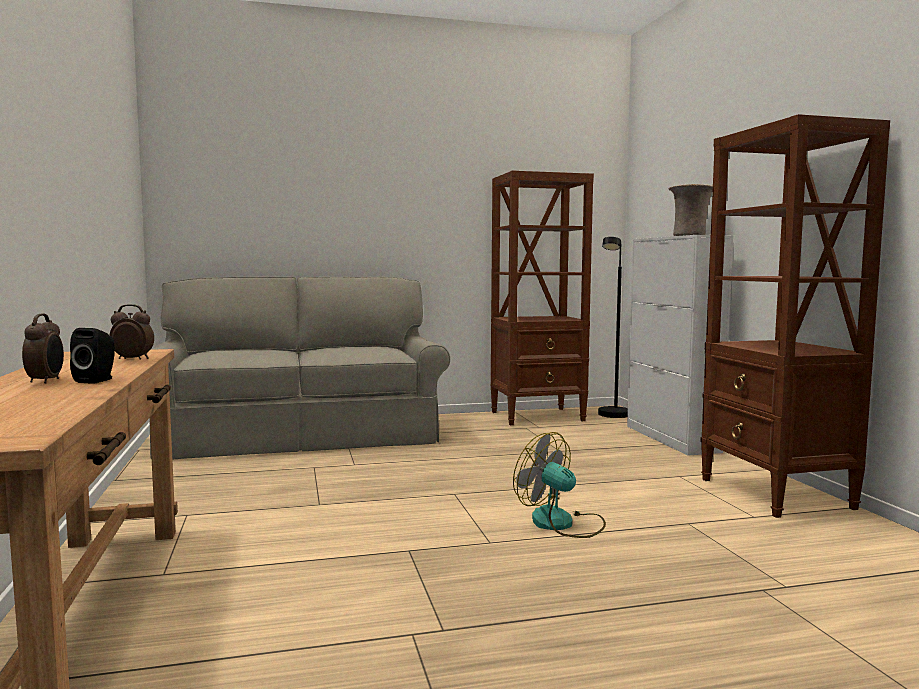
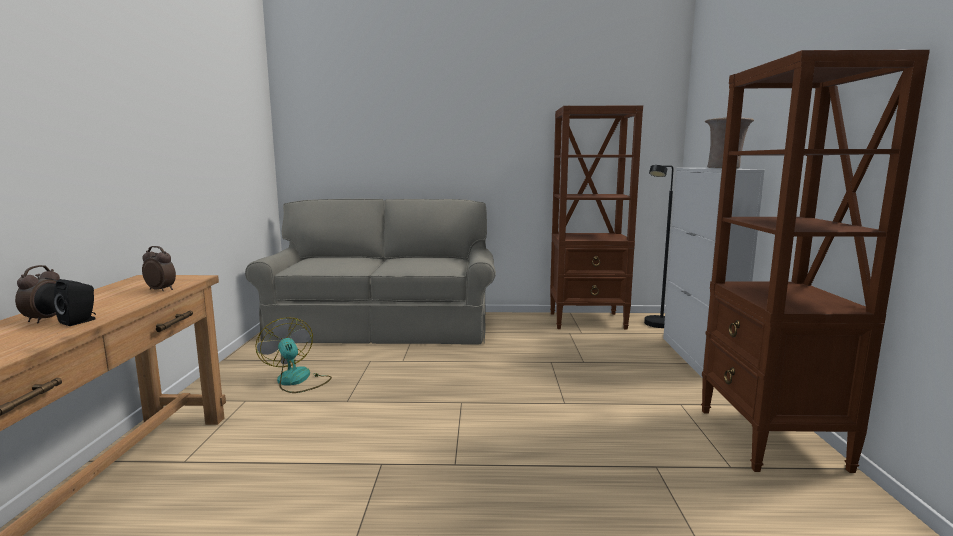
camera: 15 degrees right, 5 degrees up
(562, 523) = (533, 450): fan -> fan (297, 381)

